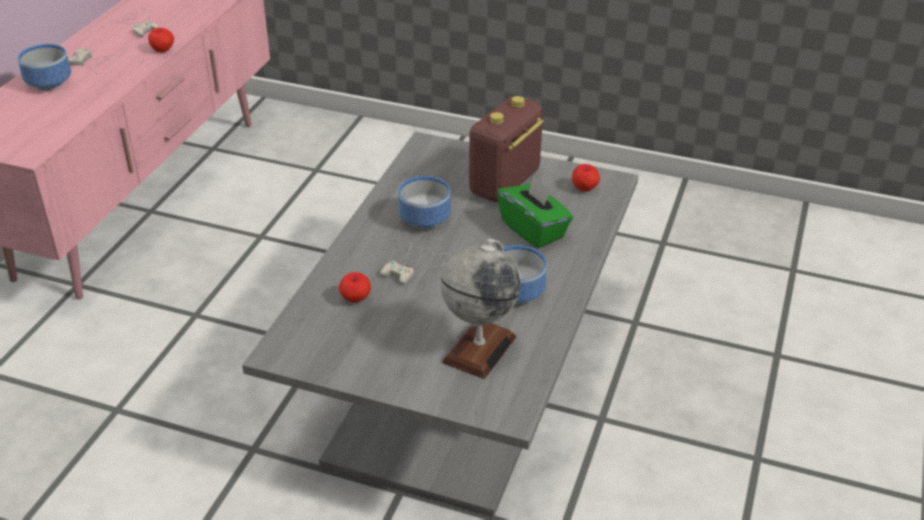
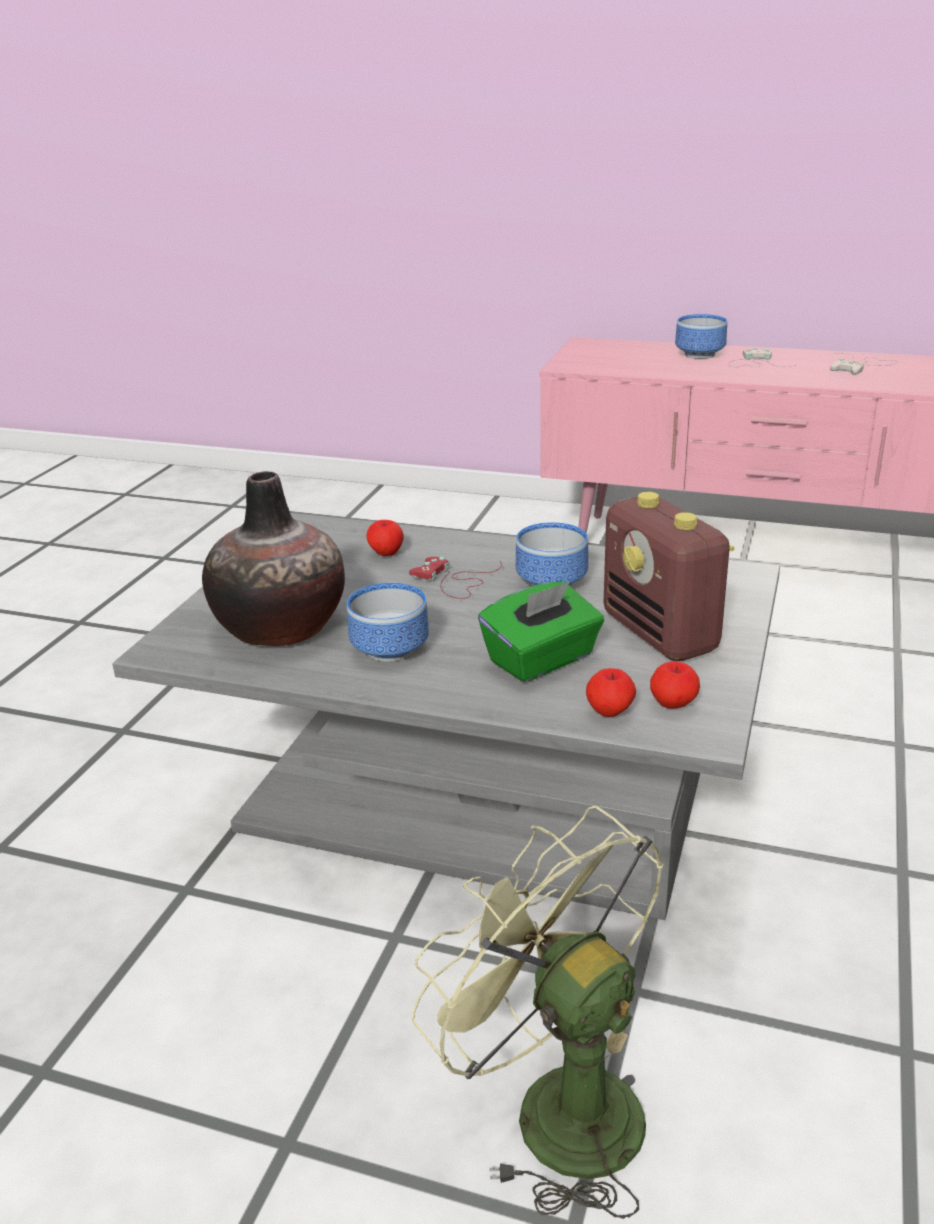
camera: 90 degrees right, 10 degrees down
(163, 50) = (807, 382): apple -> apple (610, 712)
(415, 264) = (454, 582): white game controller -> red game controller
(479, 349) = (281, 627): globe -> vase
(504, 183) = (661, 634): radio -> radio turned 150 degrees counterclockwise
(714, 356) = (555, 1105): none -> green fan

